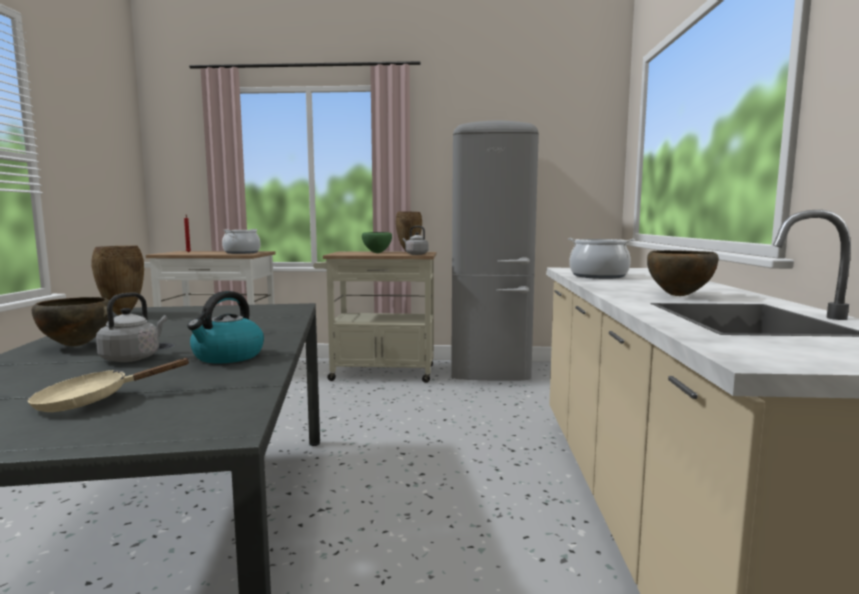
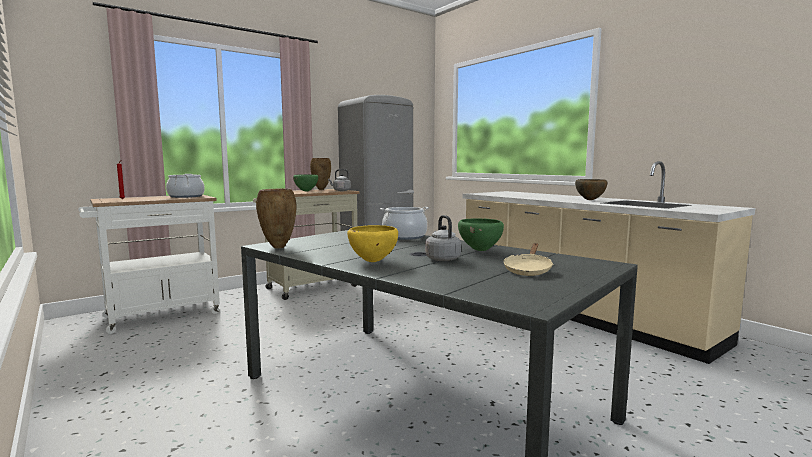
camera: 40 degrees left, 0 degrees up
(76, 345) = (372, 261): brown bowl -> yellow bowl
(227, 356) = (480, 250): kettle -> green bowl
(598, 276) = (514, 195): cooking pot -> cooking pot (404, 236)

